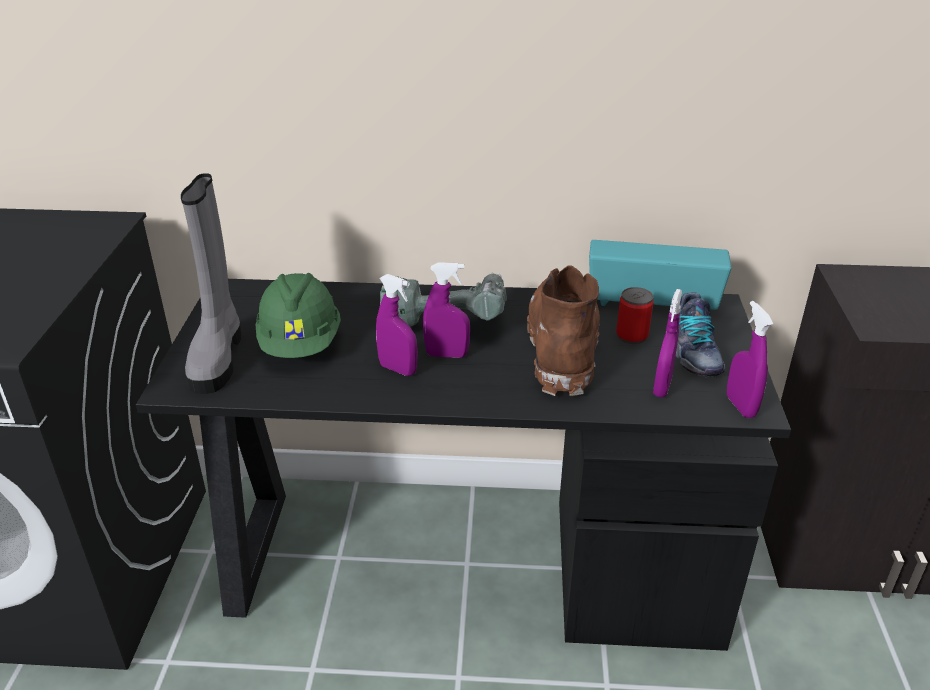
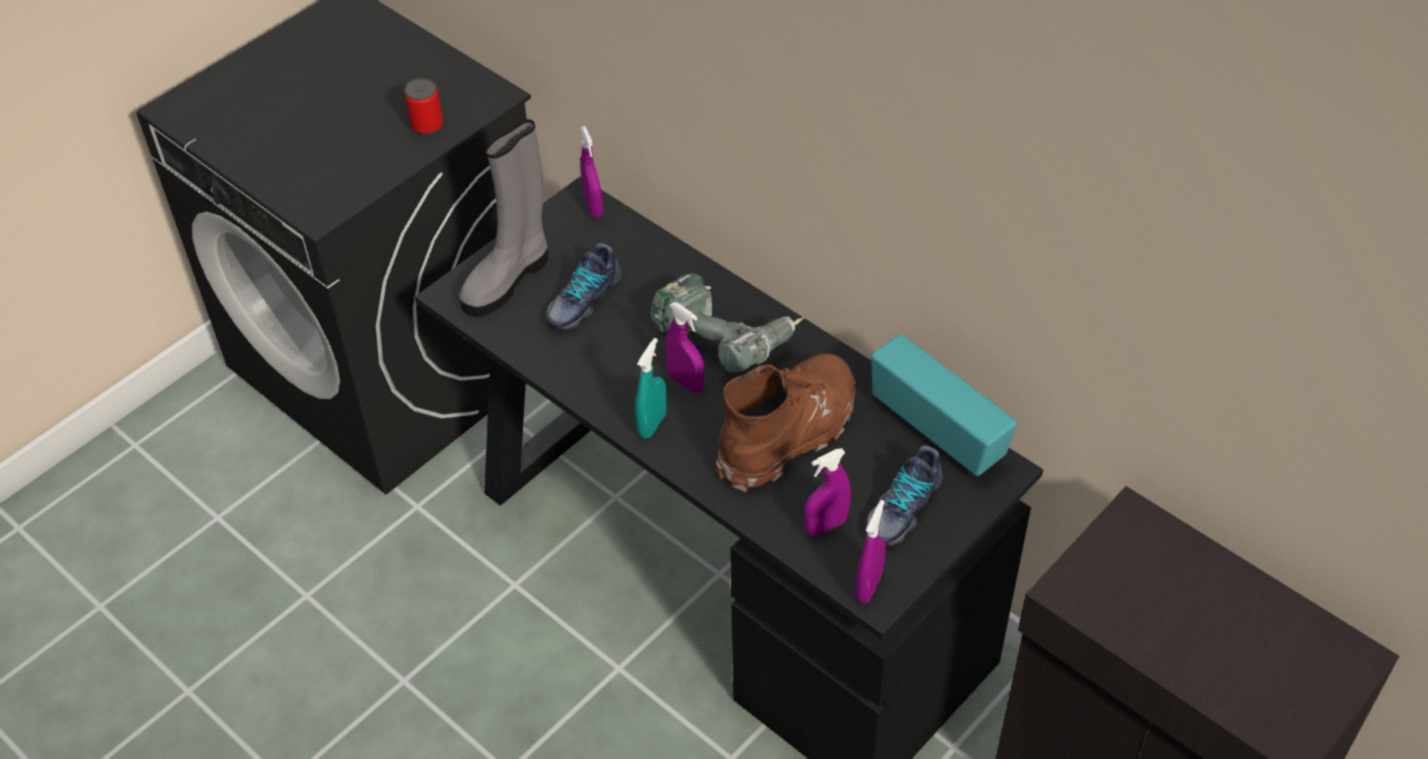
camera: 40 degrees right, 15 degrees up
(301, 343) = (583, 300): green hard hat -> shoe
(398, 369) = (631, 374): purple spray bottle -> purple spray bottle (593, 207)
(454, 391) = (652, 424): none -> turquoise spray bottle
(632, 336) = (869, 456): can -> can (427, 125)

